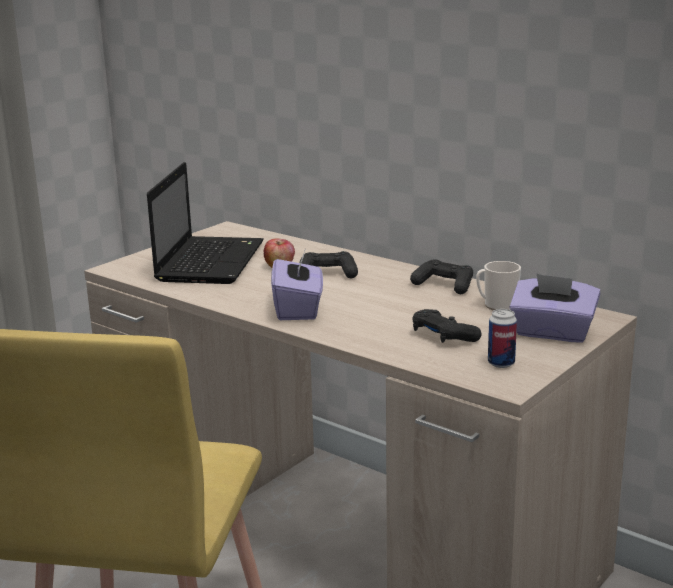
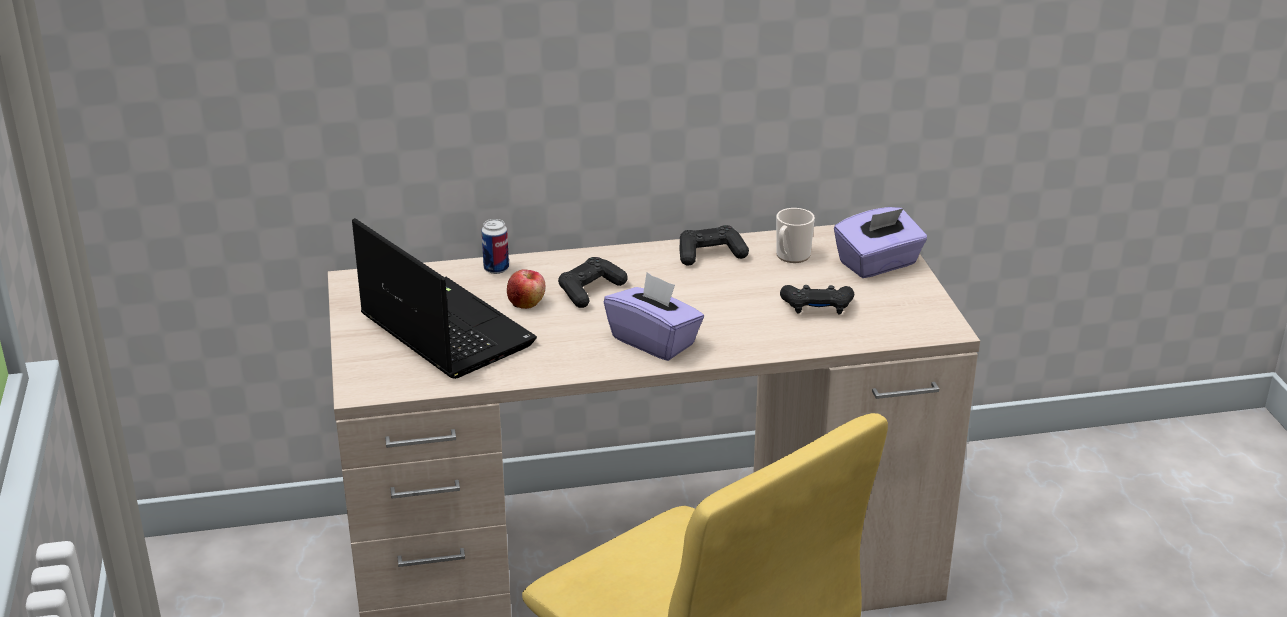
camera: 50 degrees left, 10 degrees up
(501, 363) = (902, 311): can -> can (496, 269)

